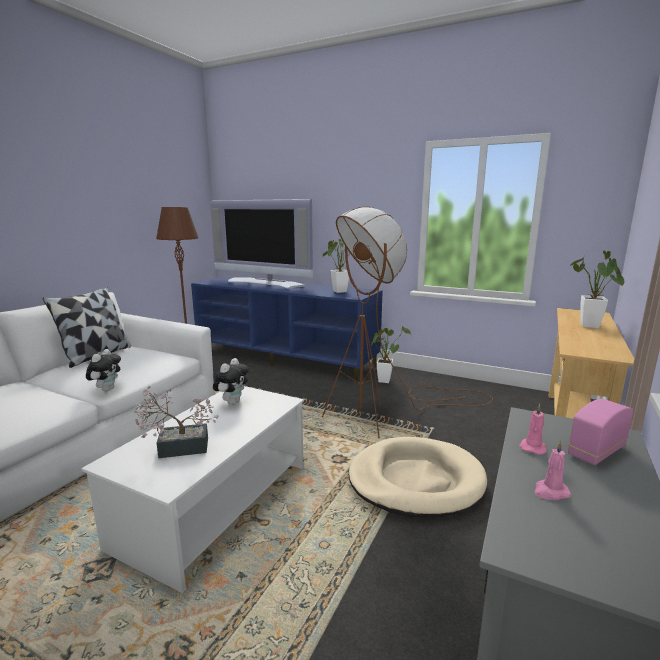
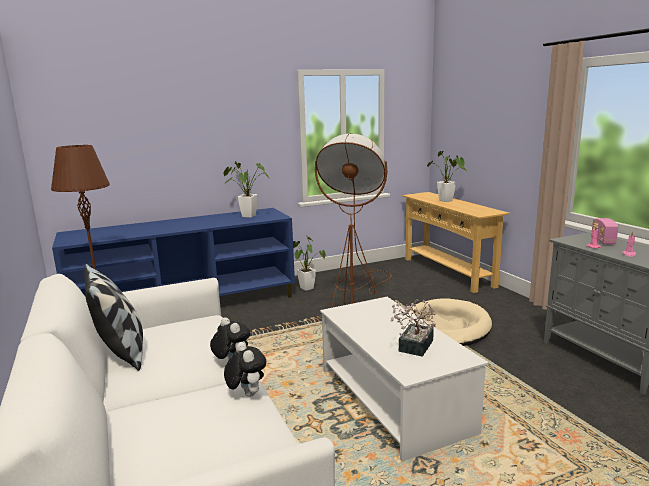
camera: 50 degrees left, 0 degrees up
(232, 402) = (358, 317): plush toy -> plush toy (246, 394)
(266, 283) = (145, 226): television -> none

